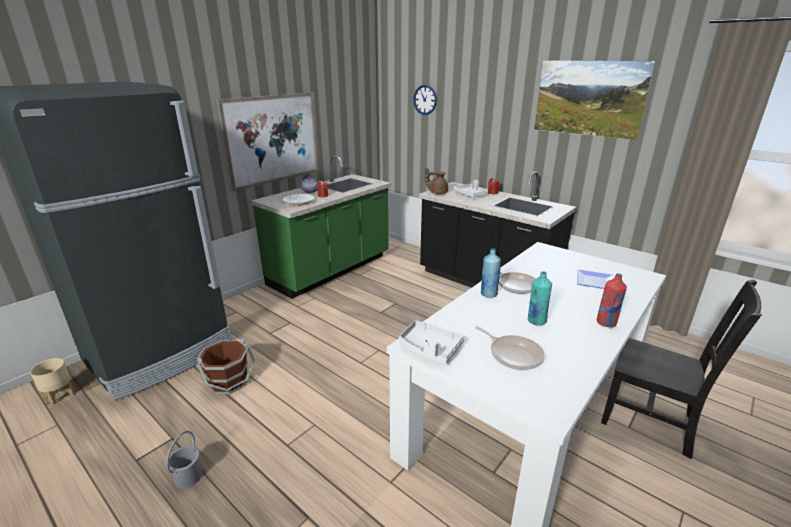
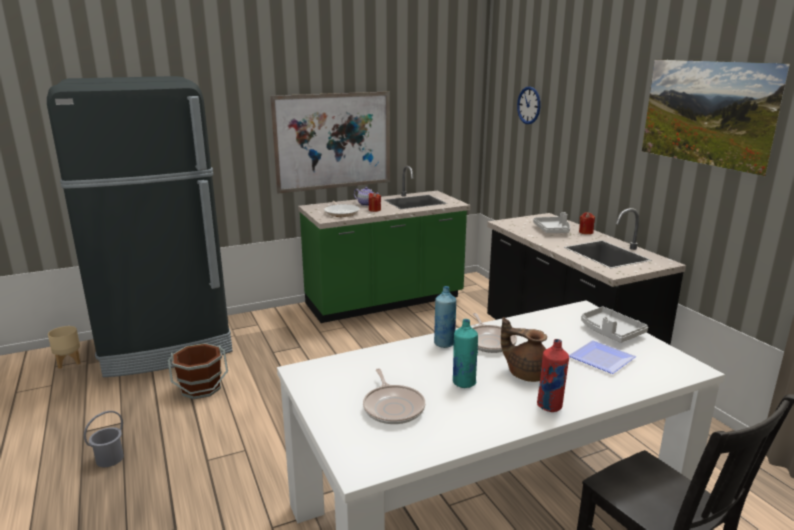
camera: 25 degrees right, 5 degrees down
(429, 349) = (314, 379): grey tray -> grey tray (610, 332)
(437, 192) = (511, 223): brown teapot -> brown teapot (526, 373)

